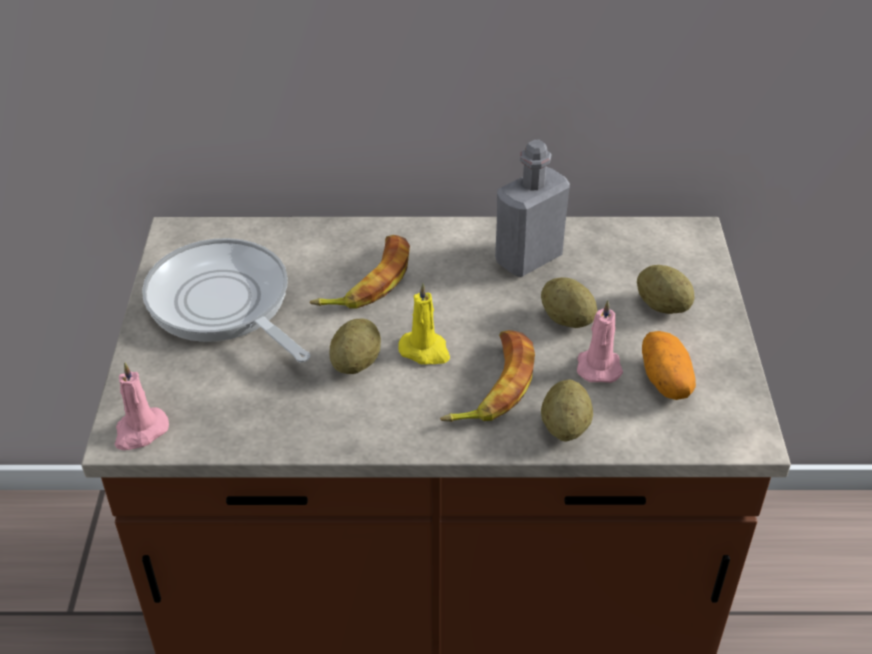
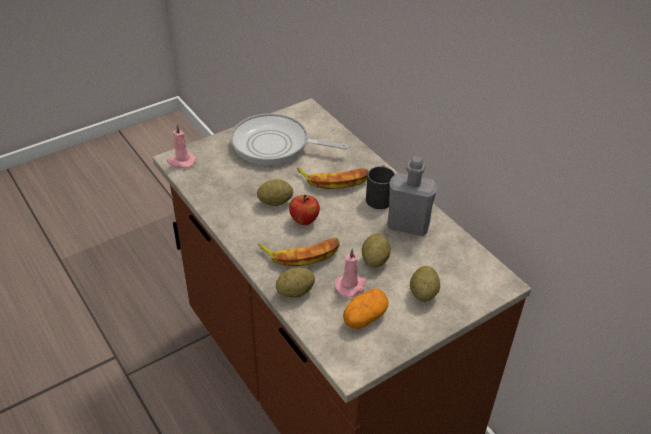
camera: 55 degrees right, 0 degrees up
(223, 304) = (275, 145): frying pan -> frying pan turned 90 degrees counterclockwise
(425, 350) = (304, 220): yellow candle -> apple
(445, 255) = (380, 196): none -> black mug

